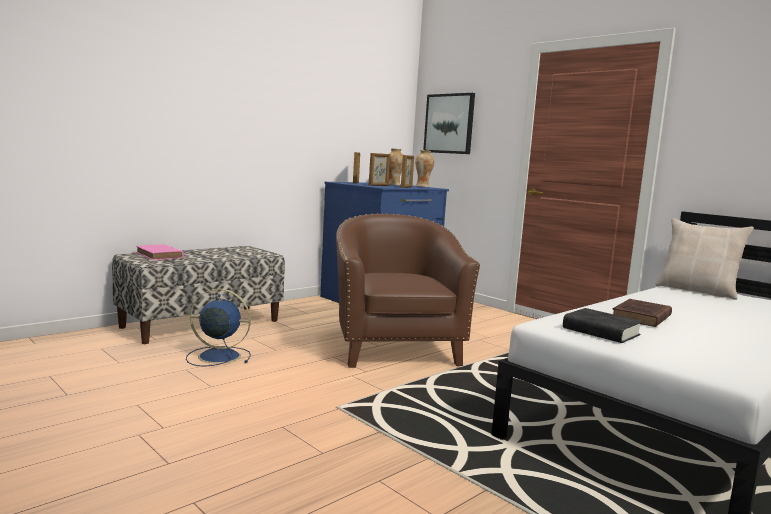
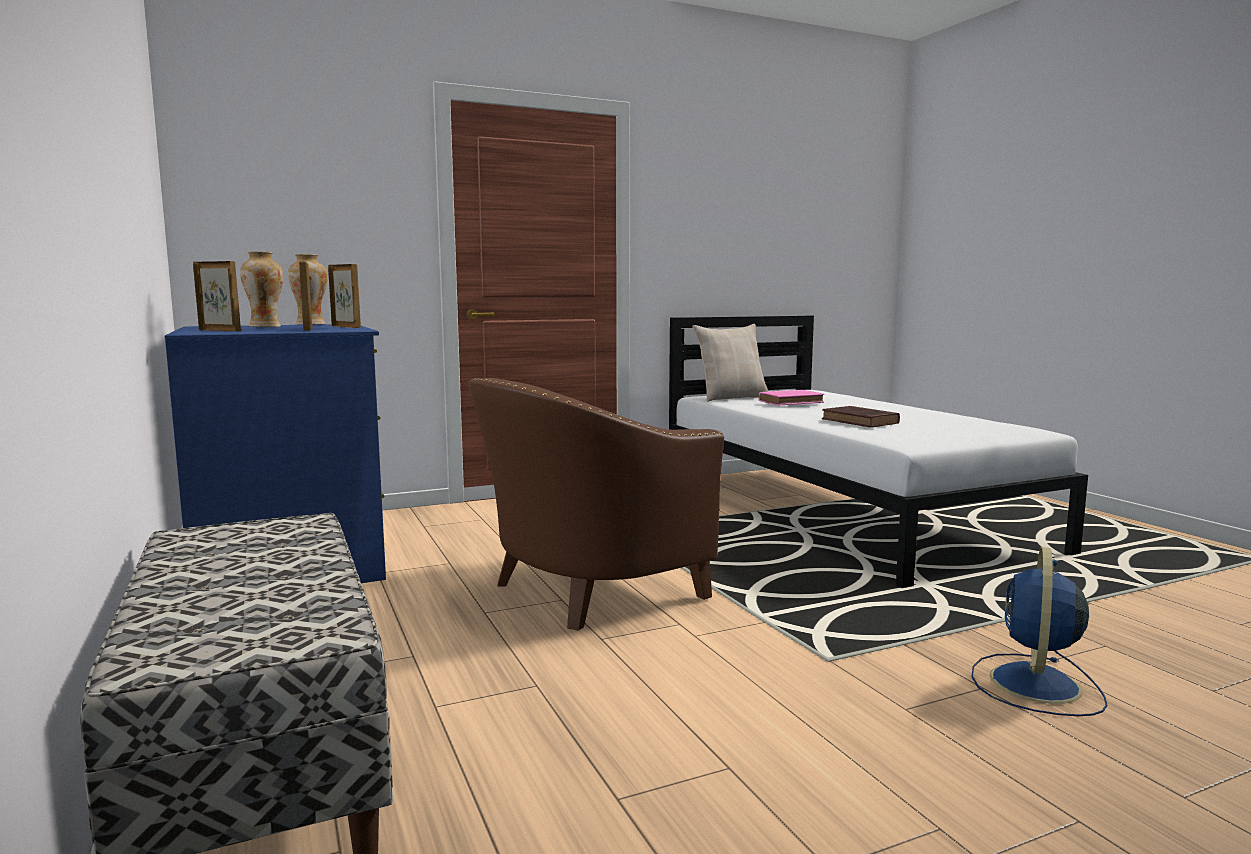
camera: 70 degrees left, 0 degrees up
(160, 255) = (203, 622): pink book -> pink book (792, 401)
(217, 356) = (545, 753): blue fan -> blue fan (1035, 685)
(394, 349) = (585, 591): brown armchair -> brown armchair turned 45 degrees counterclockwise
(449, 123) = (271, 202): picture -> none
(600, 331) = (927, 436): black book -> none

